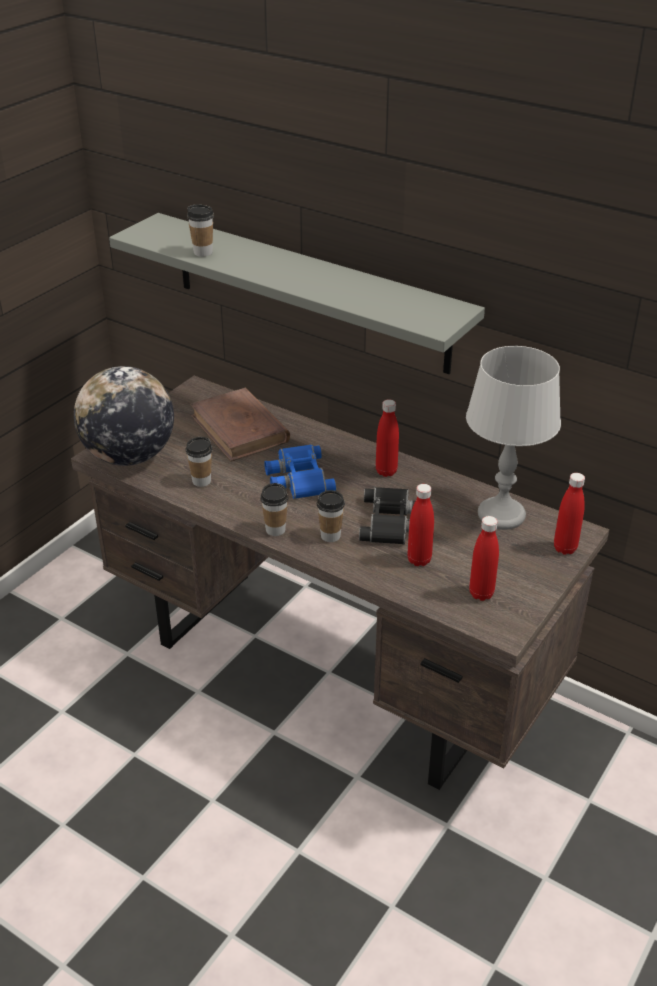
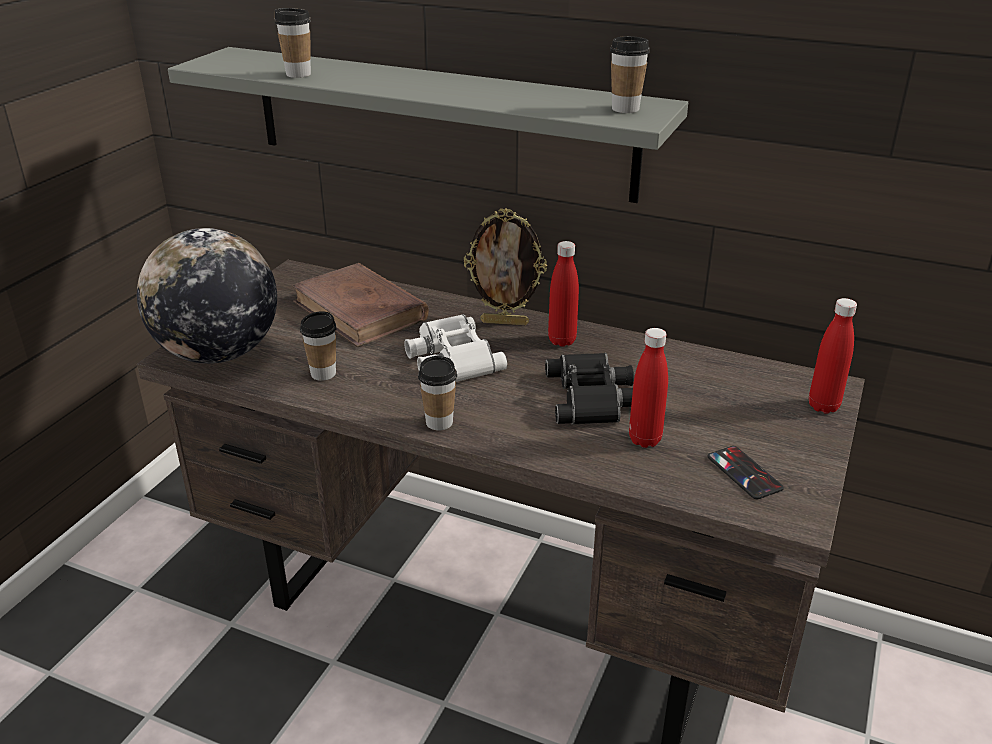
camera: 10 degrees left, 5 degrees down
(297, 478) = (450, 358): blue binoculars -> white binoculars
(330, 536) = (516, 422): cup -> cup (625, 109)
(347, 450) = (505, 322): none -> picture frame
(481, 593) = (744, 473): red bottle -> phone
(500, 515) = (725, 375): grey table lamp -> none

